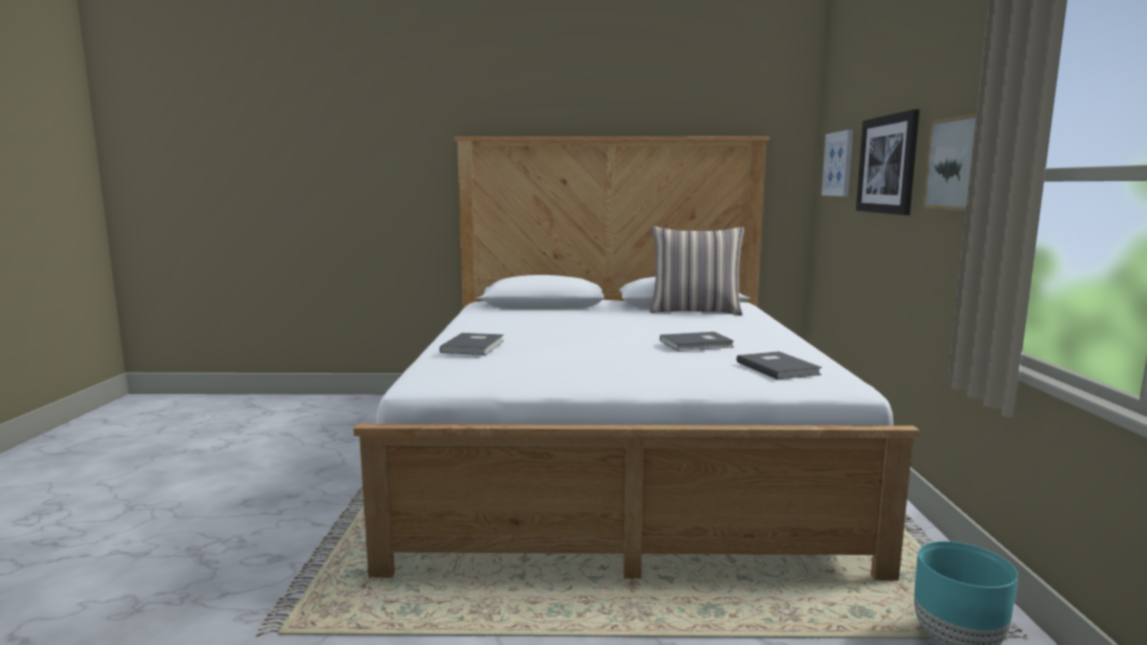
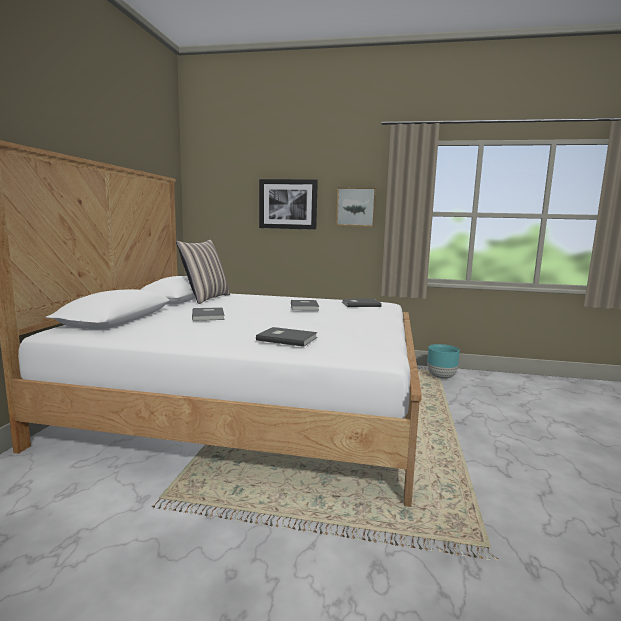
camera: 80 degrees left, 0 degrees up
(581, 320) = (209, 315): none -> grey book
(838, 164) = (223, 201): picture -> none

